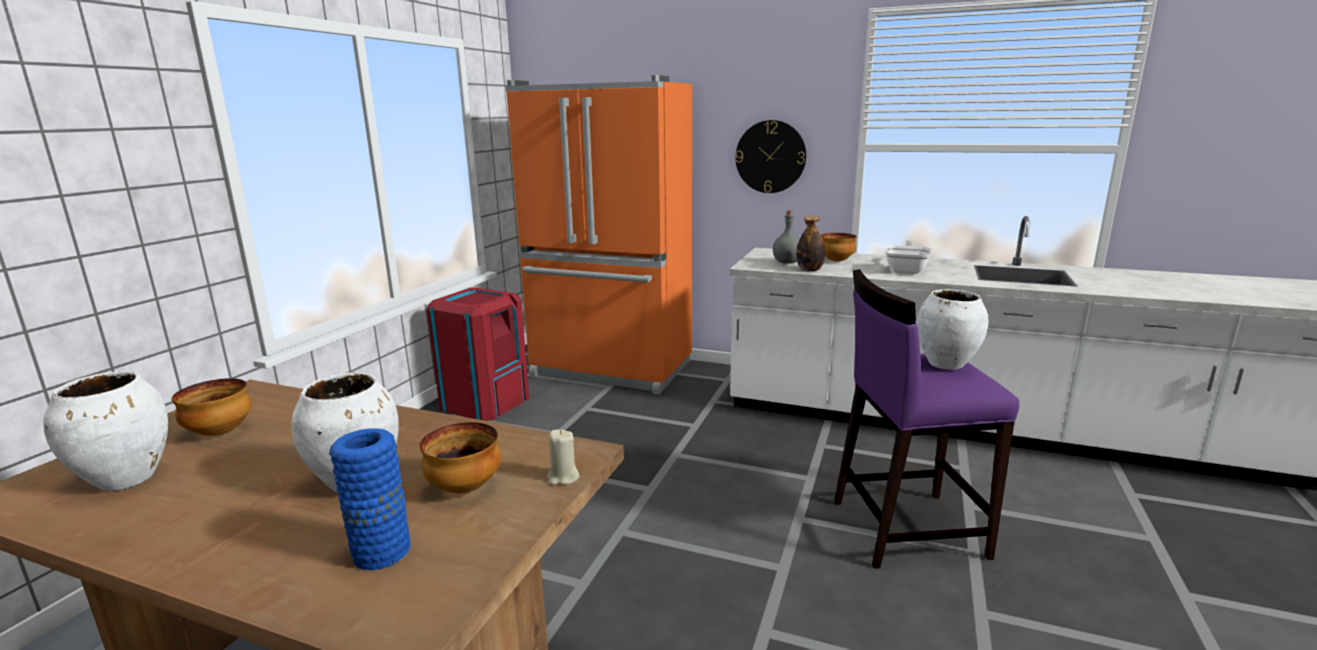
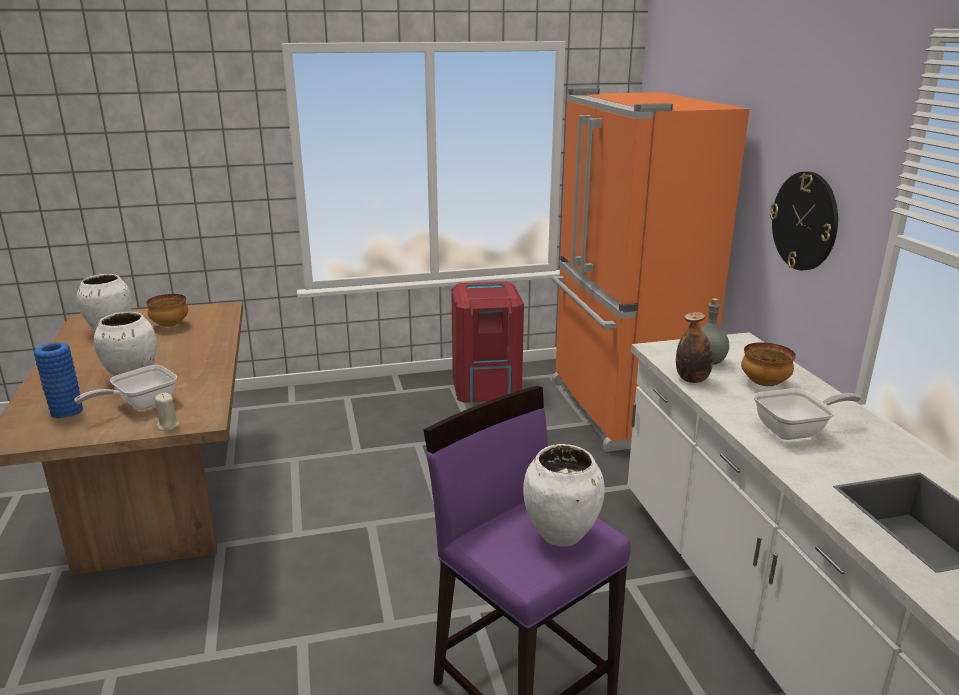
camera: 55 degrees right, 5 degrees up
(464, 488) = (140, 404): bowl -> frying pan

